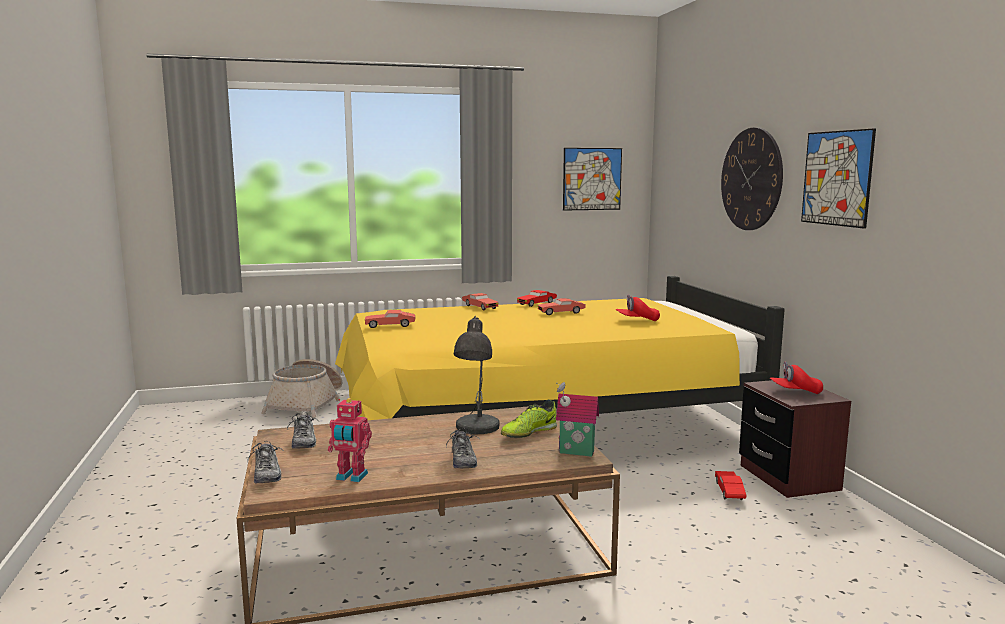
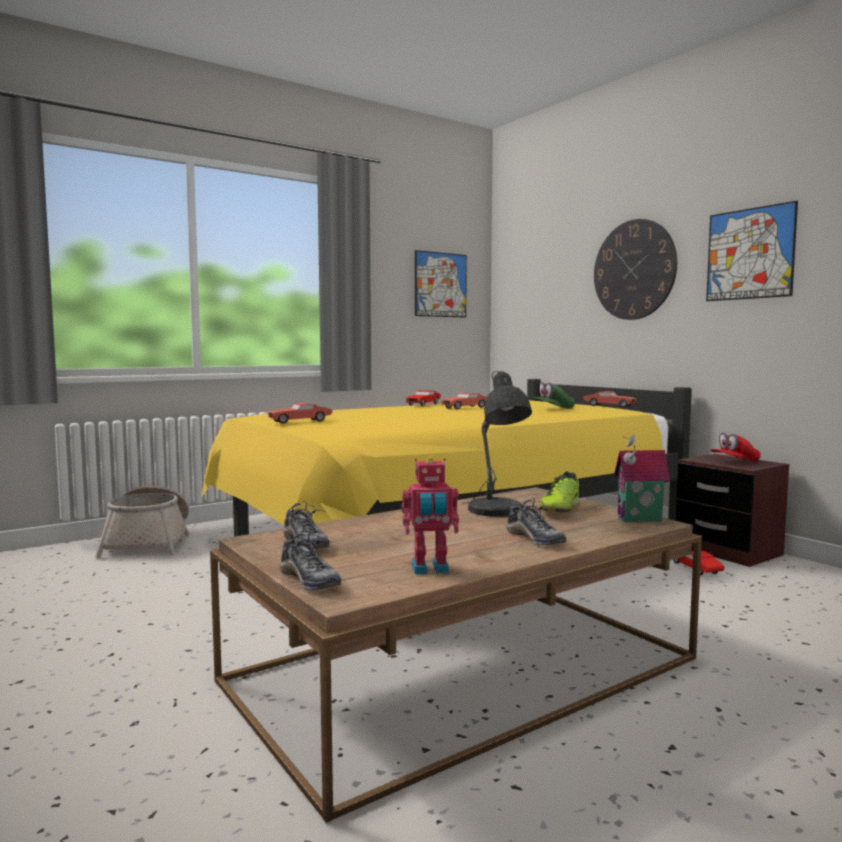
camera: 20 degrees left, 5 degrees down
(479, 307) = (369, 408): red toy car -> red toy car (609, 406)
(637, 320) = (552, 409): red cap -> green cap

